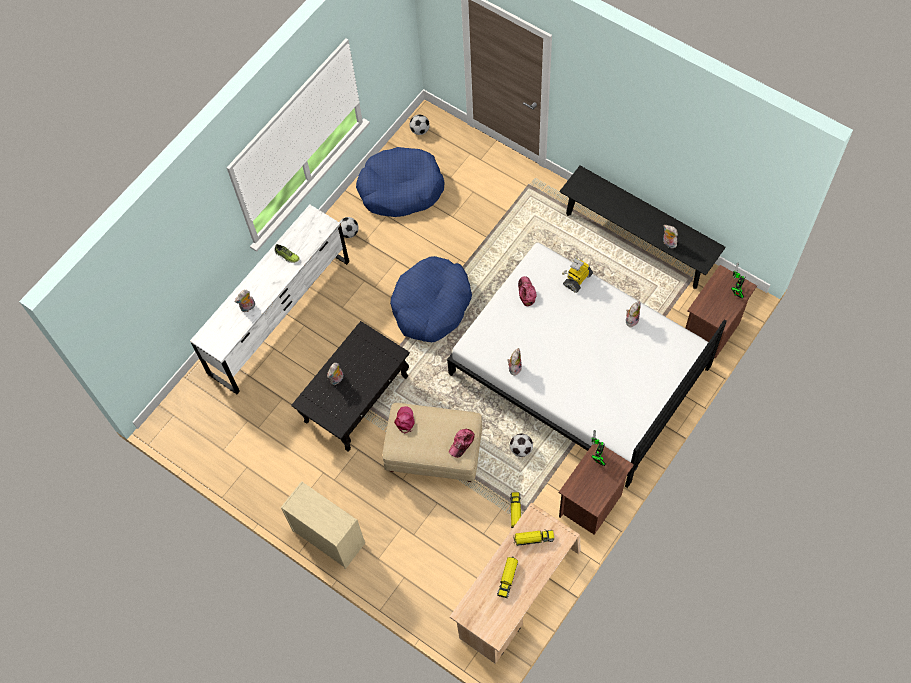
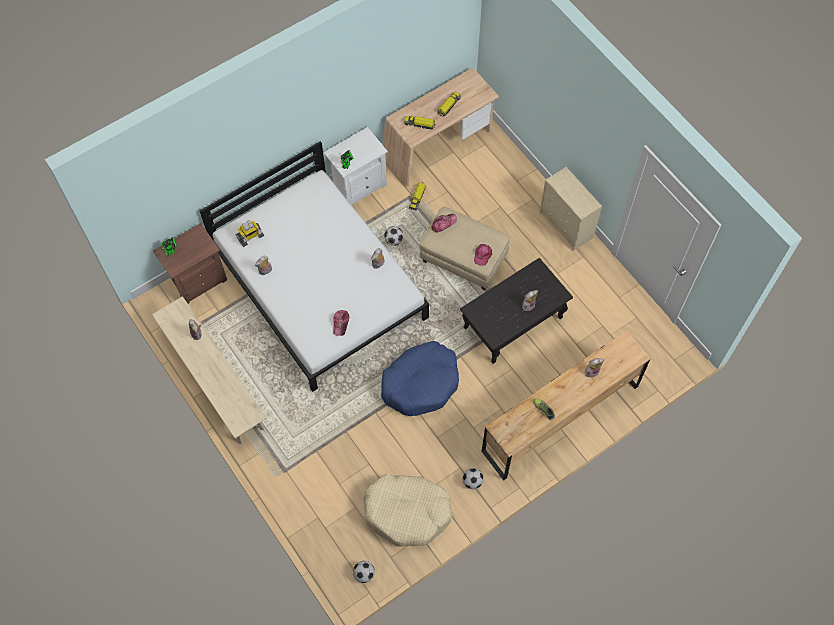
camera: 165 degrees left, 0 degrees up
(280, 317) = (560, 418): white dresser -> brown dresser
(400, 188) = (407, 512): blue dog bed -> beige dog bed
(577, 279) = (292, 320): toy robot -> toy robot (250, 237)
(591, 505) = (358, 185): brown nightstand -> white nightstand
(637, 240) = (214, 381): black bench -> beige bench

